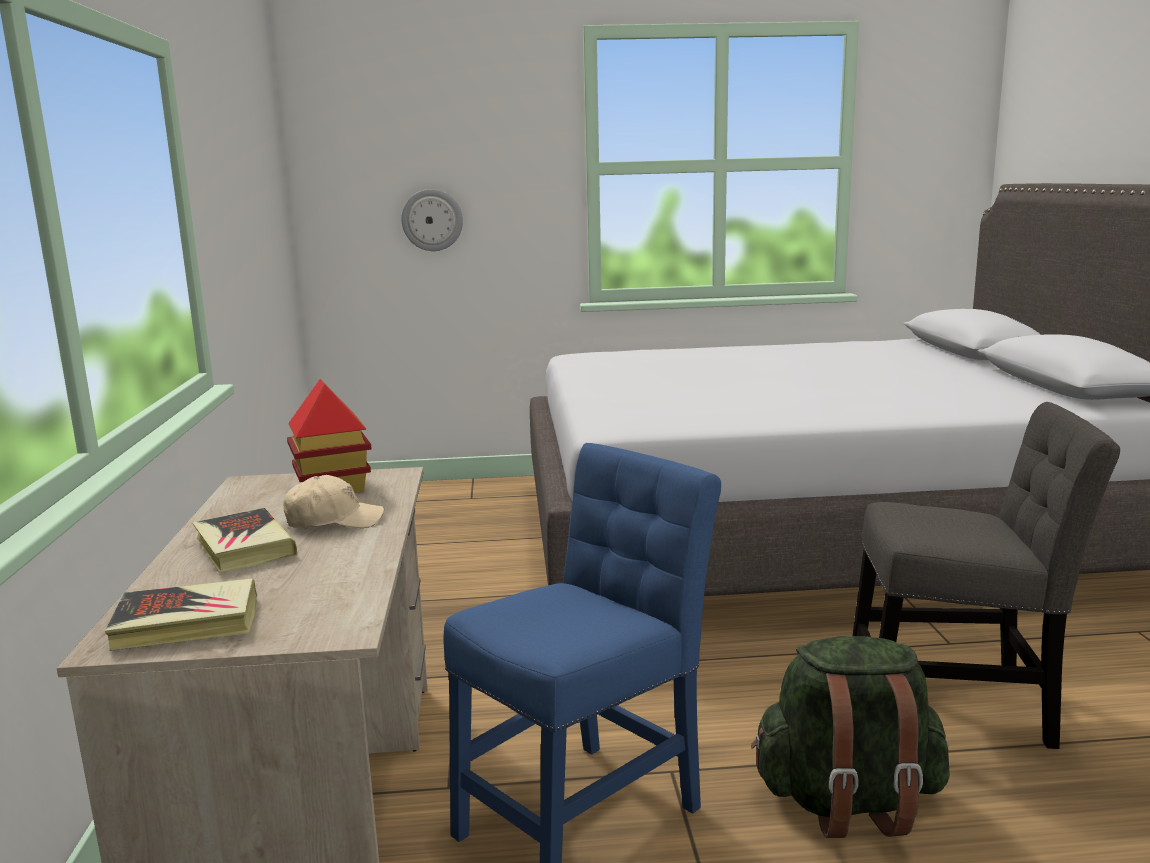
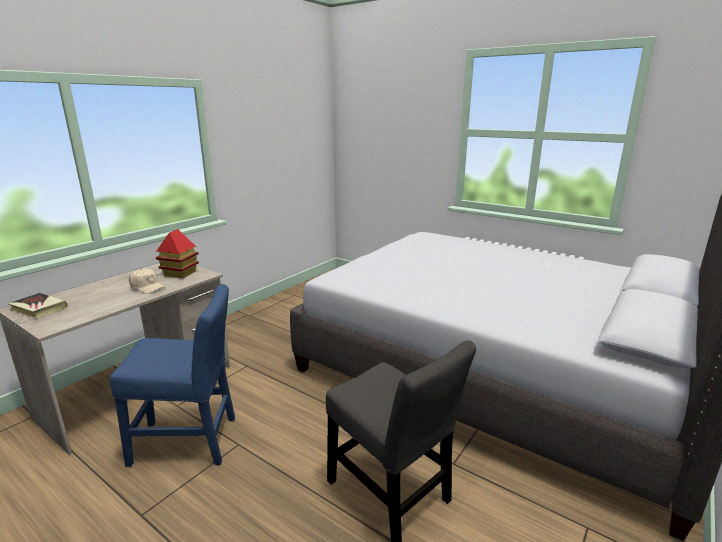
camera: 40 degrees right, 5 degrees up
(244, 548) = (108, 288): book -> none
(432, 220) = (386, 153): wall clock -> none
(848, 802) = (267, 501): green backpack -> none

